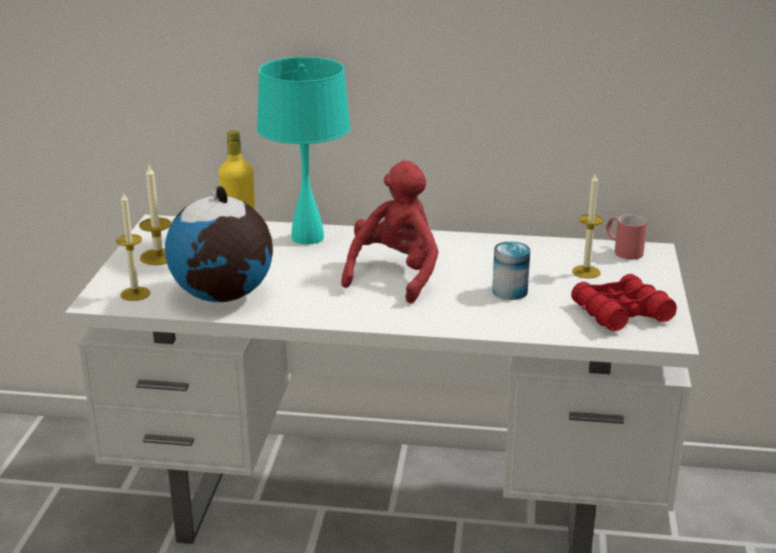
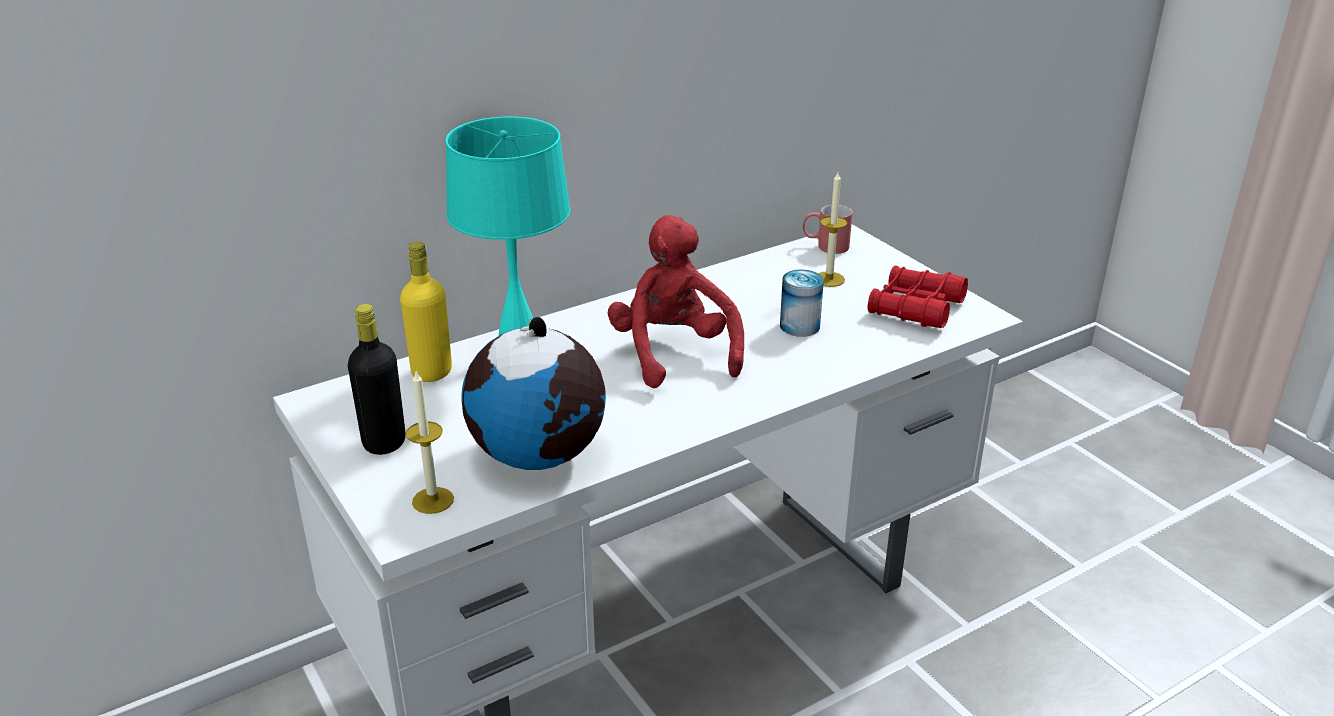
camera: 40 degrees left, 5 degrees up
(158, 257) = (384, 442): candle -> black bottle

